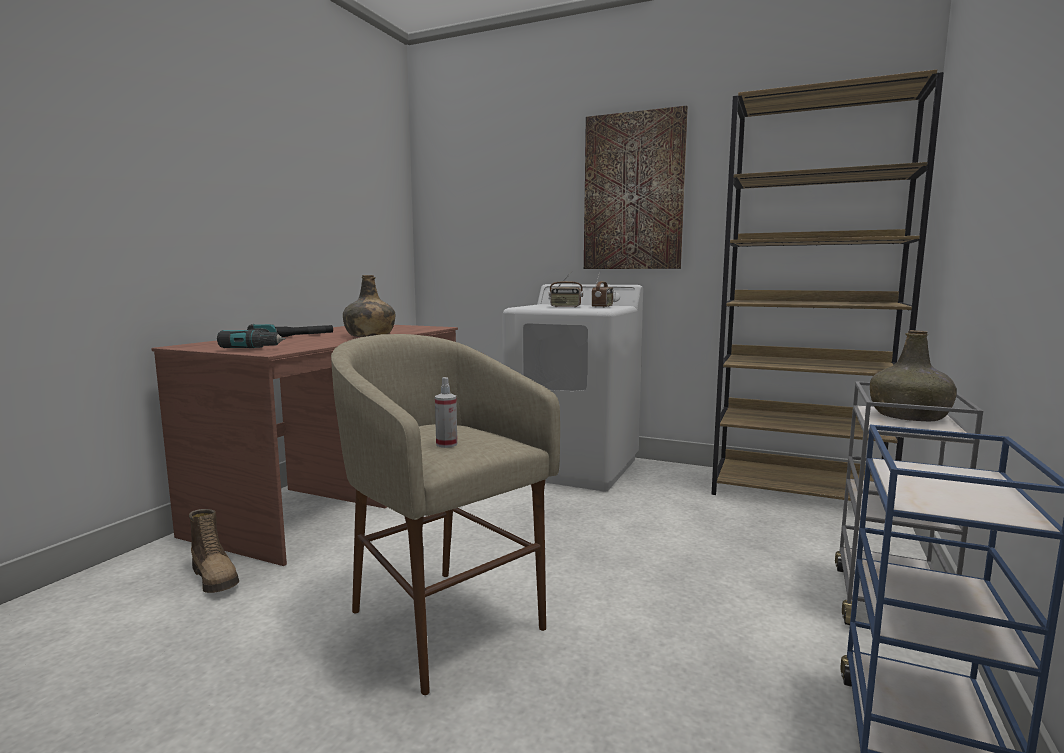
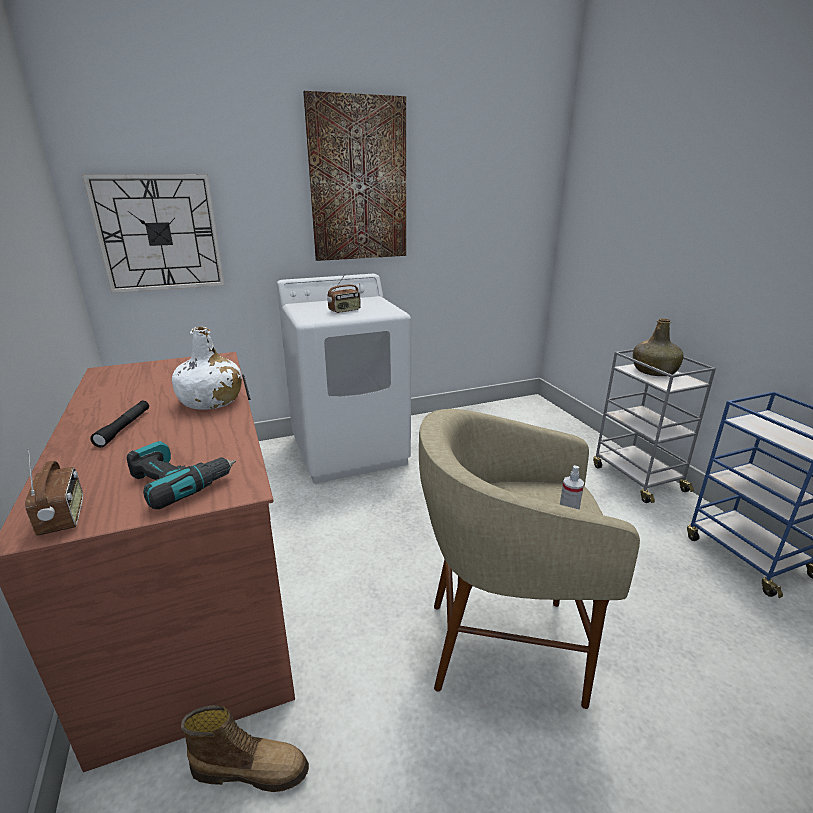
camera: 45 degrees left, 15 degrees up
(369, 335) = (211, 401): green bottle -> white bottle
(466, 241) = (159, 233): none -> wall clock
(602, 307) = (371, 304): radio -> radio (63, 517)
(799, 492) = (504, 415): brown bookcase -> none

